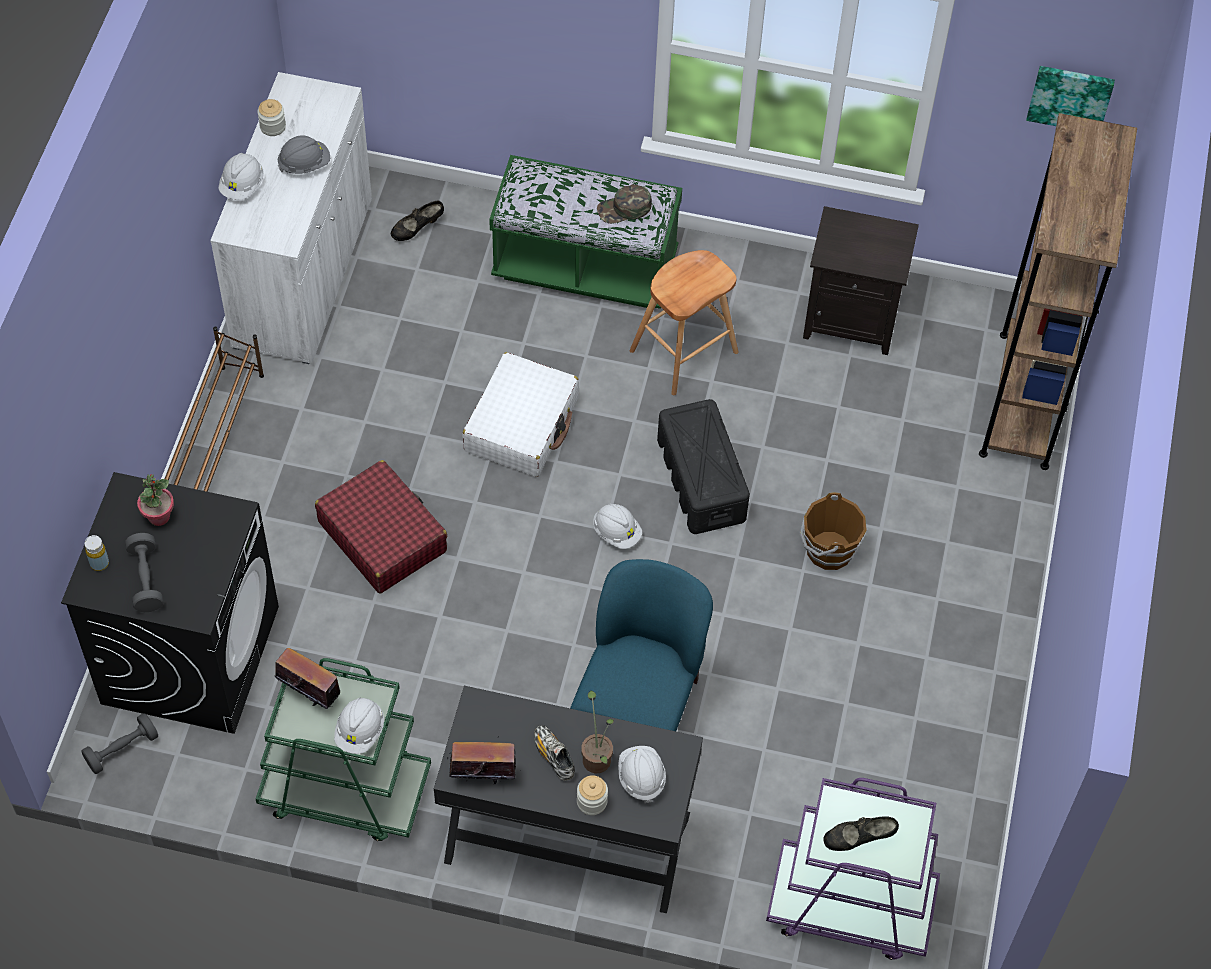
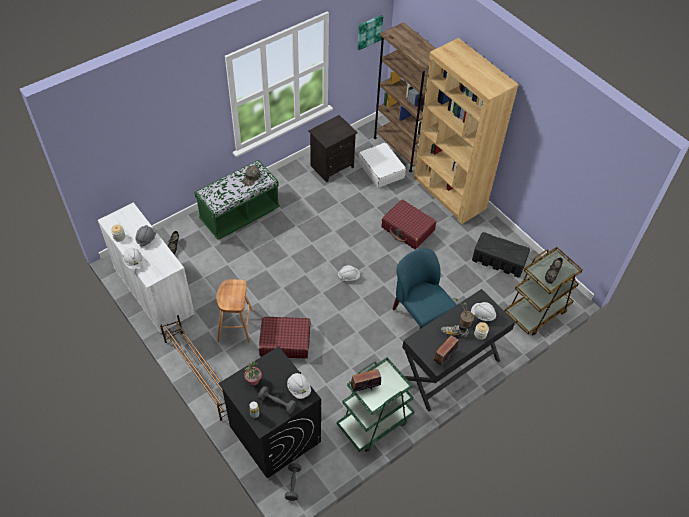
camera: 50 degrees left, 5 degrees down
(360, 732) = (394, 383): white hard hat -> white hard hat (299, 388)
(522, 425) = (282, 273): white suitcase -> white suitcase (381, 170)
(683, 352) = (299, 213): brown stool -> brown stool (235, 326)
(701, 479) = (351, 241): black storage box -> black storage box (498, 261)
(828, 550) = (408, 229): brown bucket -> red suitcase
(850, 906) = (536, 311): purple cart -> brown cart
(996, 559) = (449, 193): none -> brown bookcase

